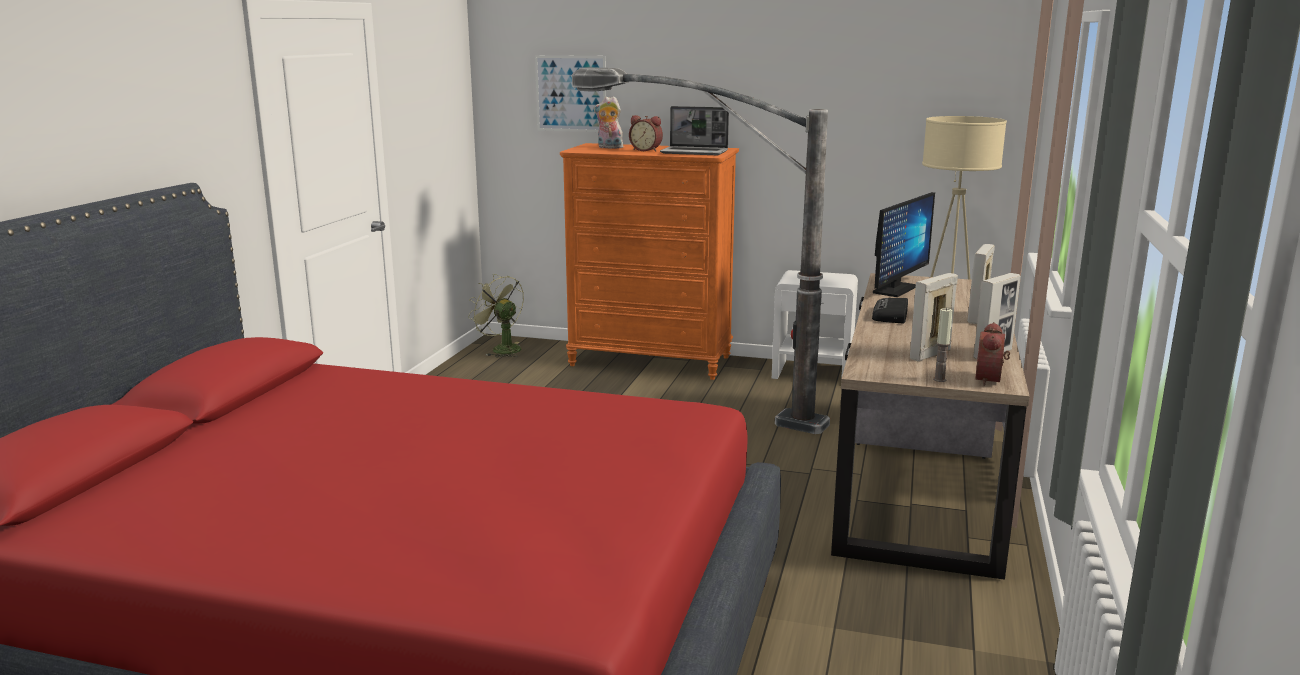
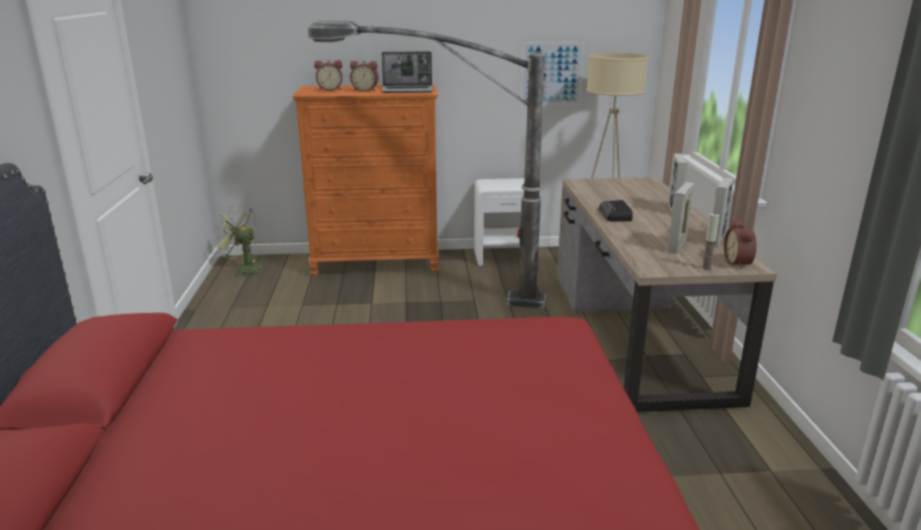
camera: 20 degrees left, 5 degrees up
(571, 93) = (284, 43): picture -> picture (552, 73)
(609, 148) = (330, 89): plush toy -> alarm clock
(895, 289) = (594, 192): monitor -> none

